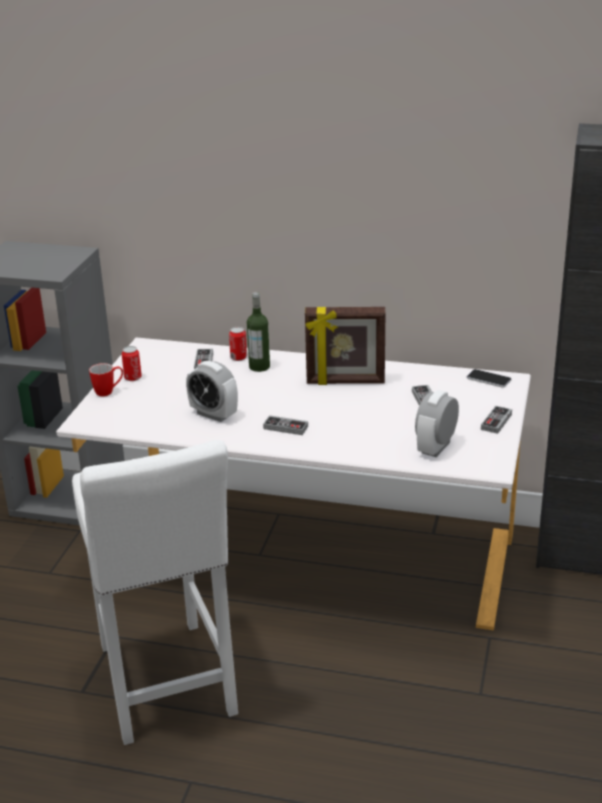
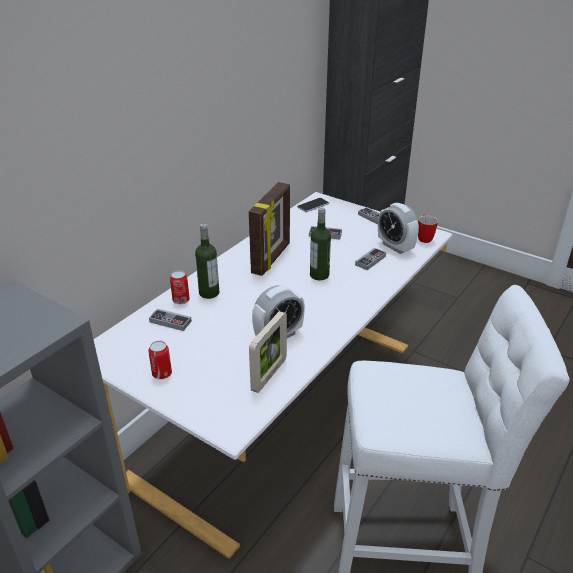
camera: 70 degrees left, 5 degrees up
(109, 392) = (178, 397): mug -> mug (424, 237)
(155, 422) = (269, 375): none -> picture frame
(285, 427) = (327, 302): game controller -> game controller (370, 260)
(334, 413) = (319, 275): none -> bottle

